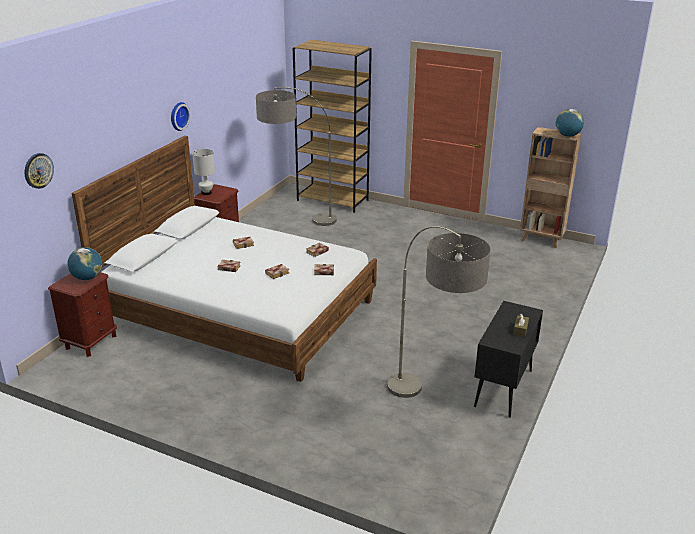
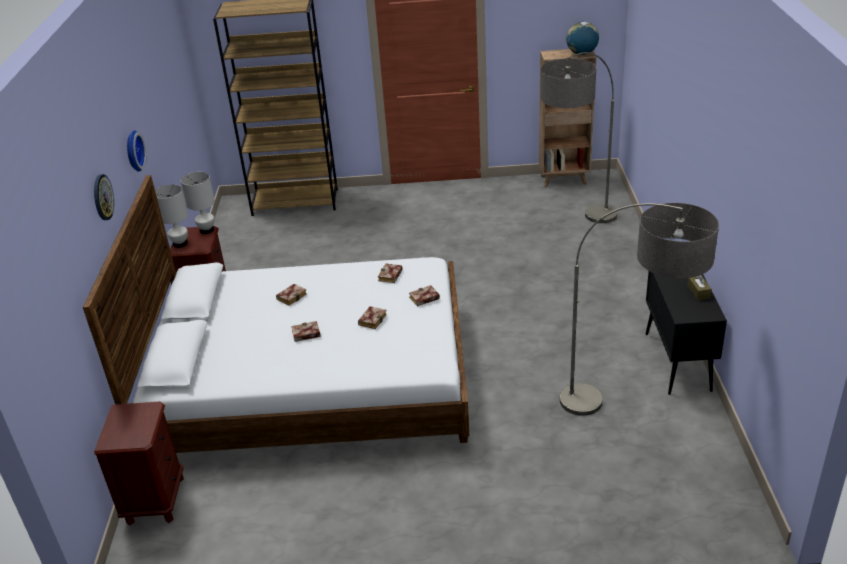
camera: 25 degrees left, 5 degrees up
(38, 170) = (46, 292): wall clock -> wall clock (102, 197)
(87, 278) = (138, 417): globe -> none
(229, 190) = (207, 230): none -> white table lamp
(295, 223) = (277, 246): floor lamp -> floor lamp (576, 230)

